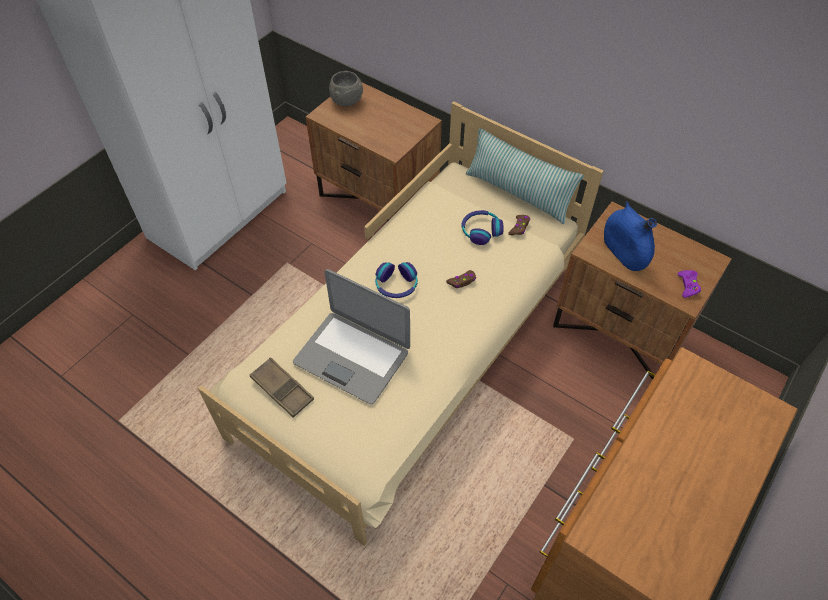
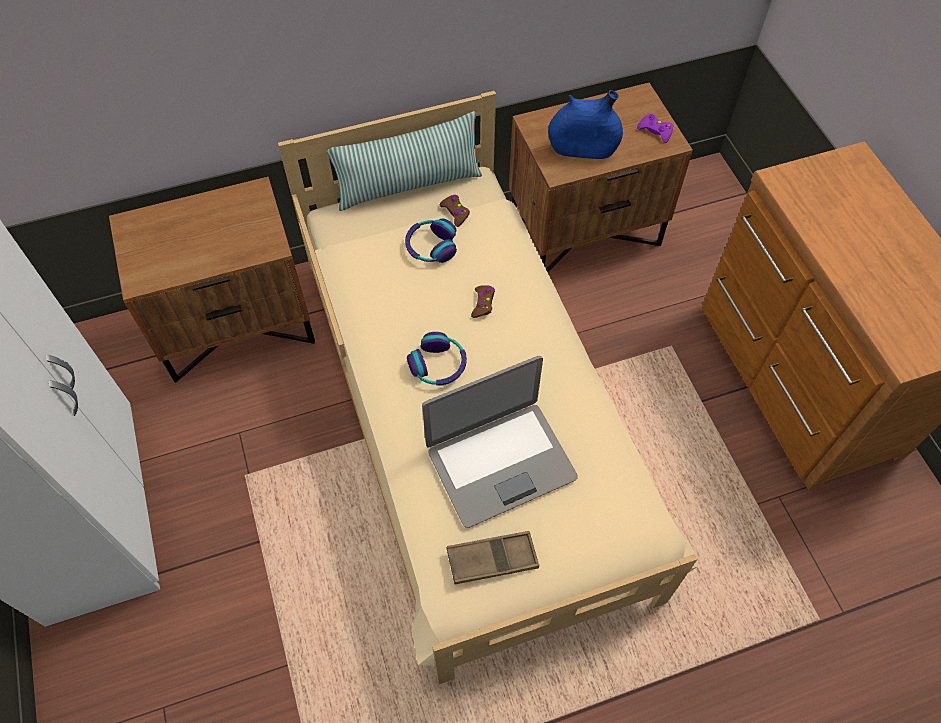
camera: 55 degrees left, 5 degrees up
(346, 101) = (142, 244): grey bowl -> none

